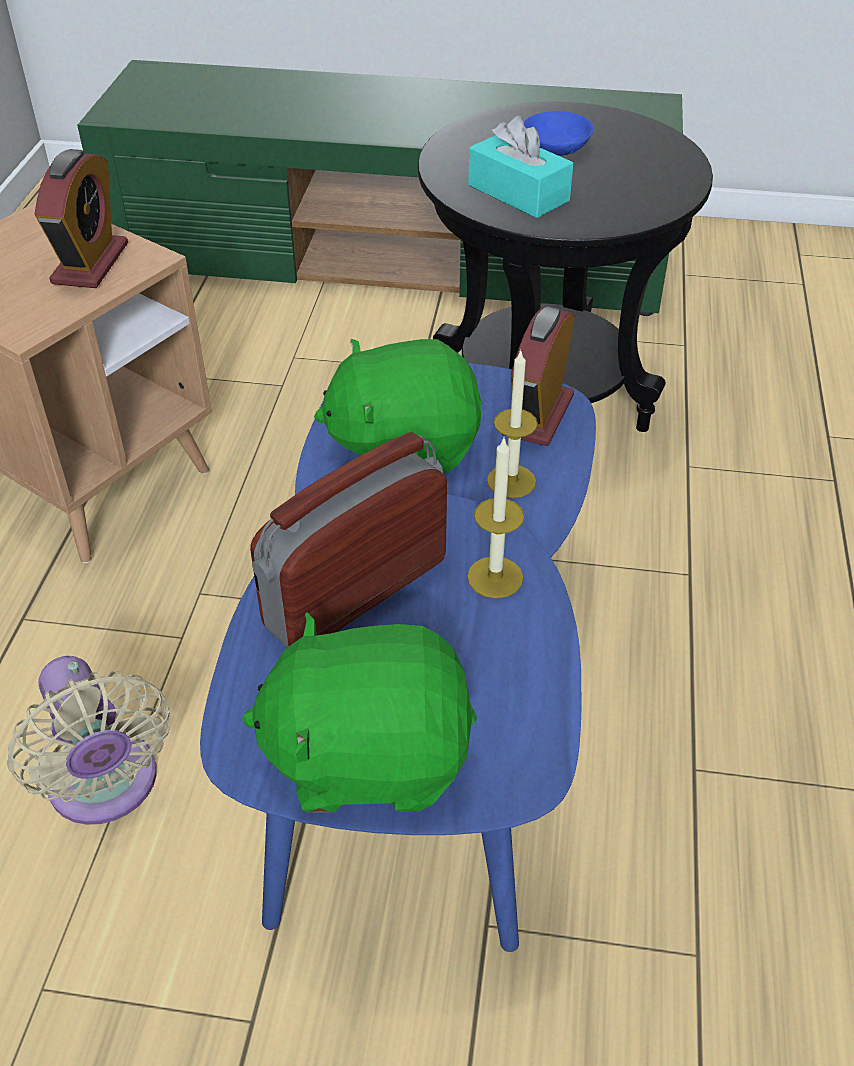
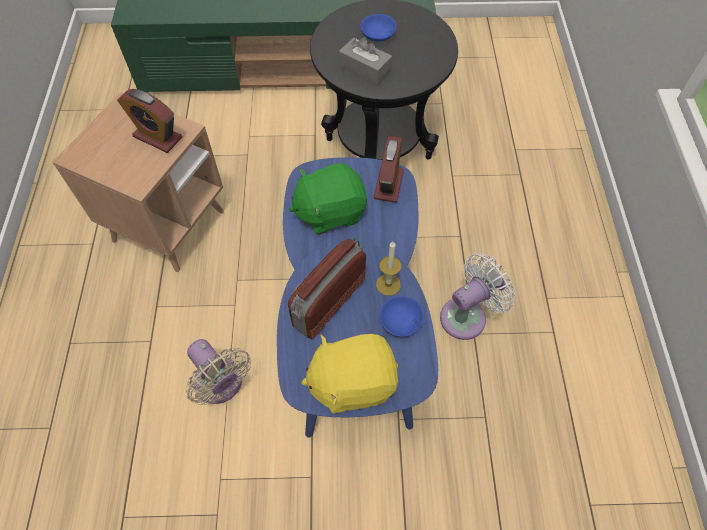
camera: 10 degrees left, 15 degrees up
(90, 263) = (157, 137): alarm clock -> alarm clock turned 120 degrees clockwise
(368, 755) = (352, 382): green plush toy -> yellow plush toy
(507, 647) = (400, 320): none -> blue bowl
(511, 481) = (383, 225): candle -> none
(518, 193) = (365, 70): turquoise tissue box -> grey tissue box
(683, 730) = (467, 316): none -> white fan

